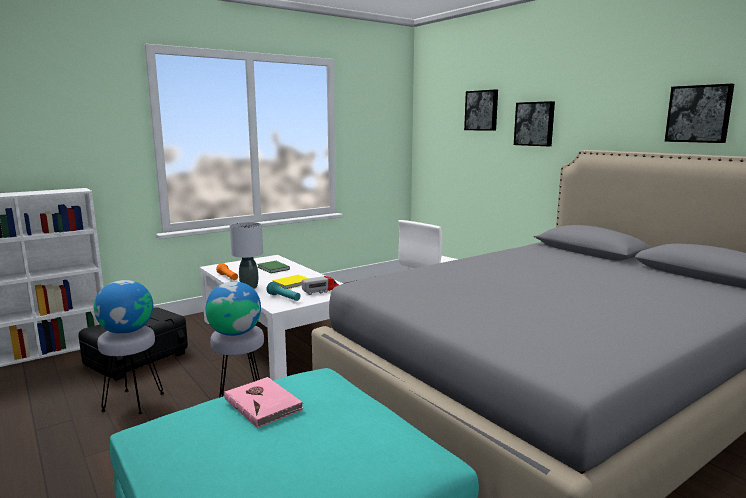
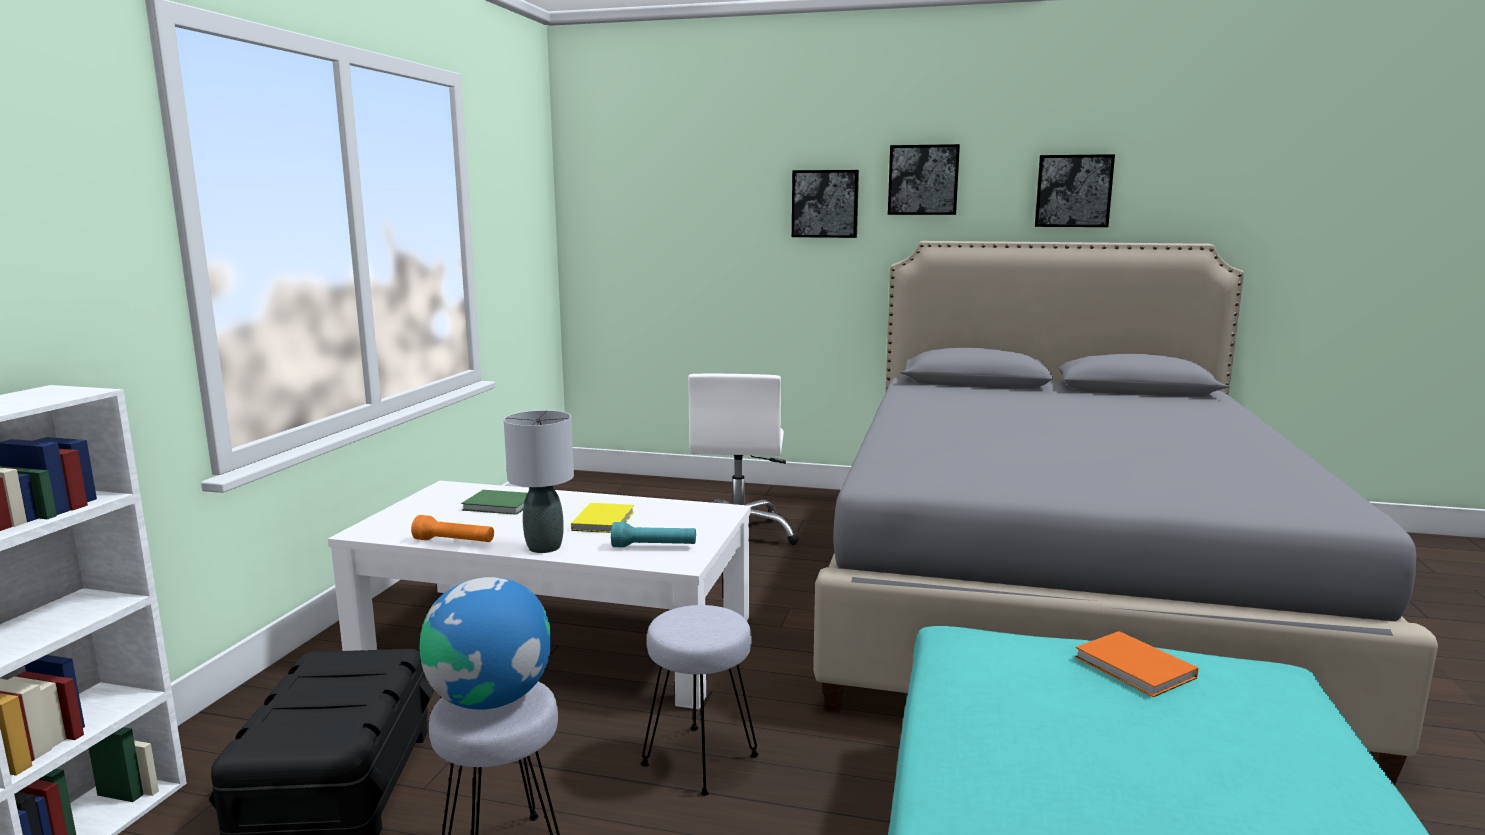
camera: 40 degrees left, 0 degrees up
(235, 333) = (704, 626): globe -> none
(264, 404) = (1033, 696): pink book -> none
(320, 291) = (683, 520): toy truck -> none
(338, 416) = (1136, 669): none -> orange book
(482, 110) = (719, 181): picture -> picture (923, 180)

